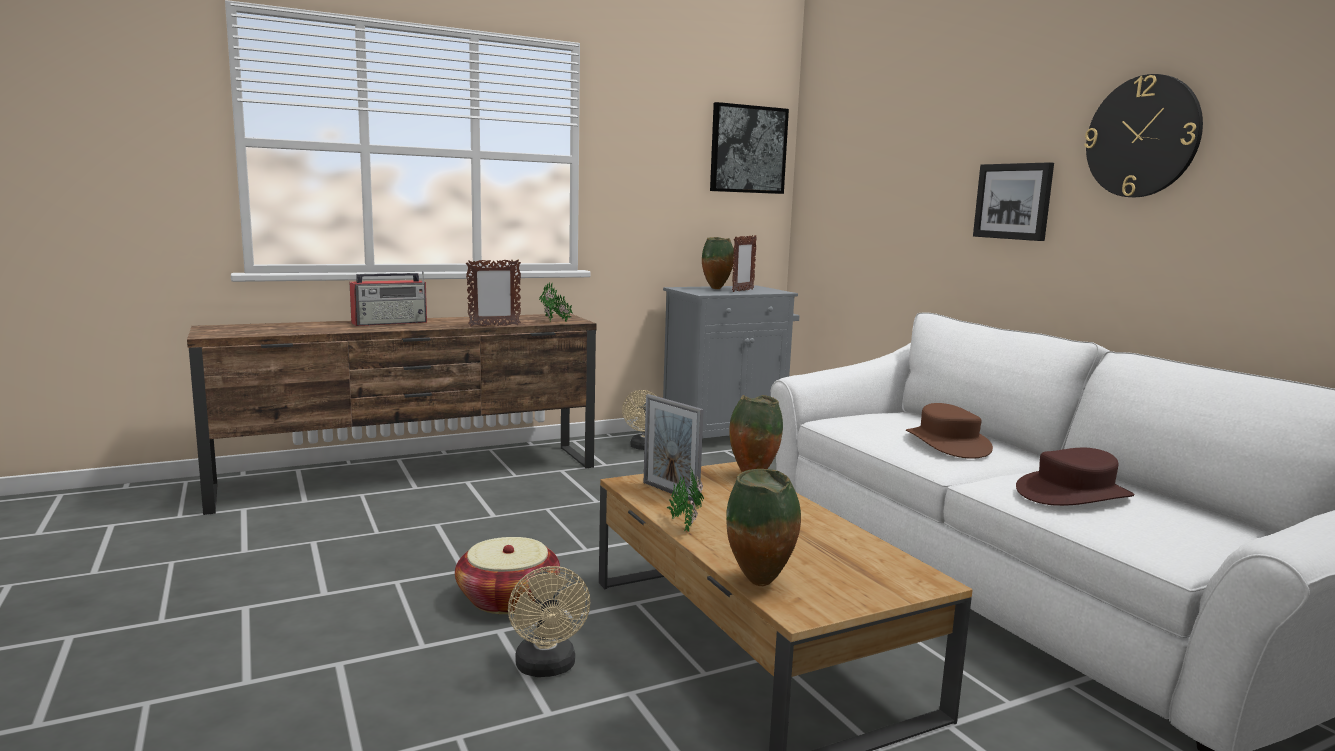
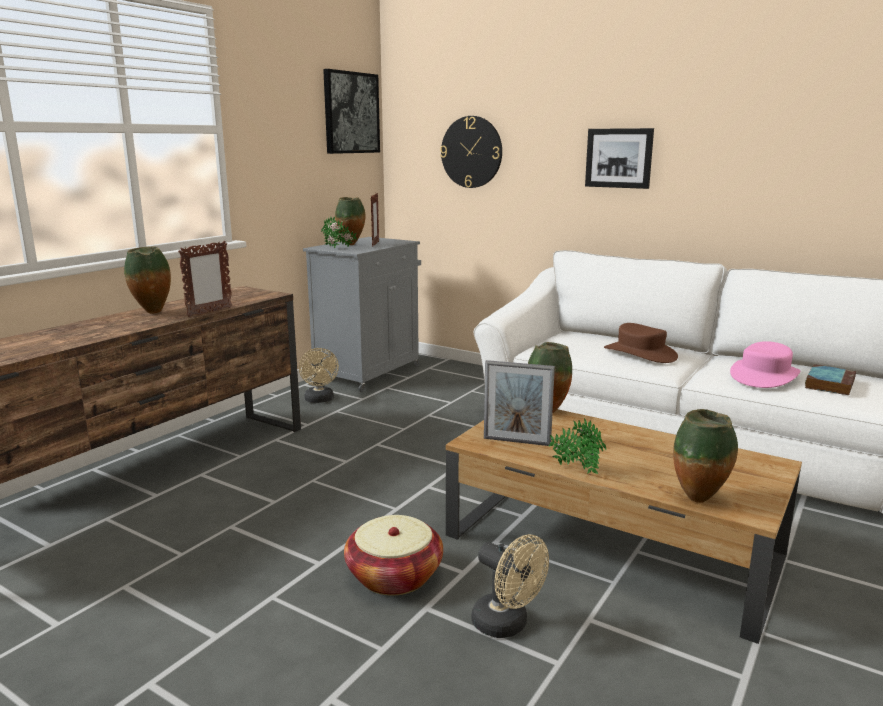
camera: 30 degrees left, 5 degrees up
(391, 322) = (92, 326): radio -> none
(452, 321) = (153, 313): none -> vase
(555, 322) = (255, 298): potted plant -> potted plant (339, 248)
(1074, 494) = (764, 376): brown hat -> pink hat
(1142, 137) = (727, 110): wall clock -> wall clock (471, 152)
(1158, 520) = (829, 384): none -> book

